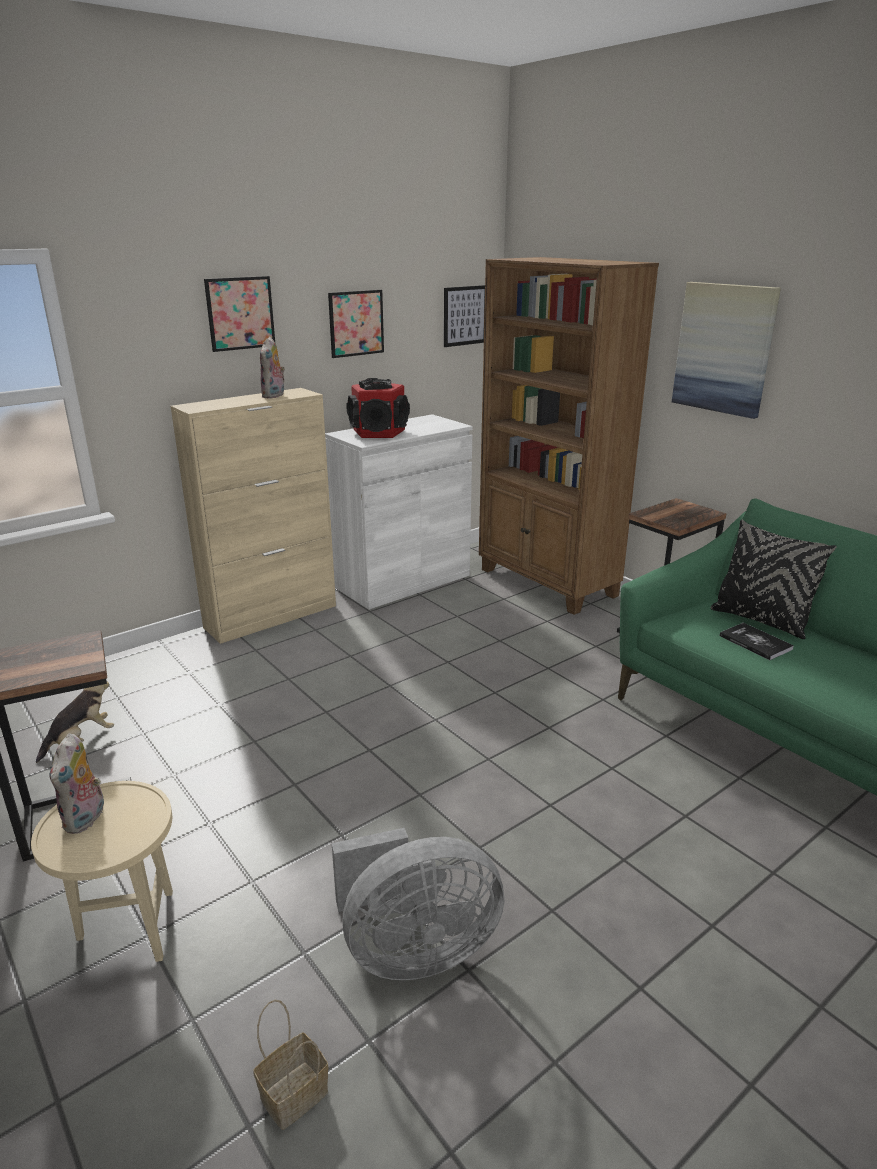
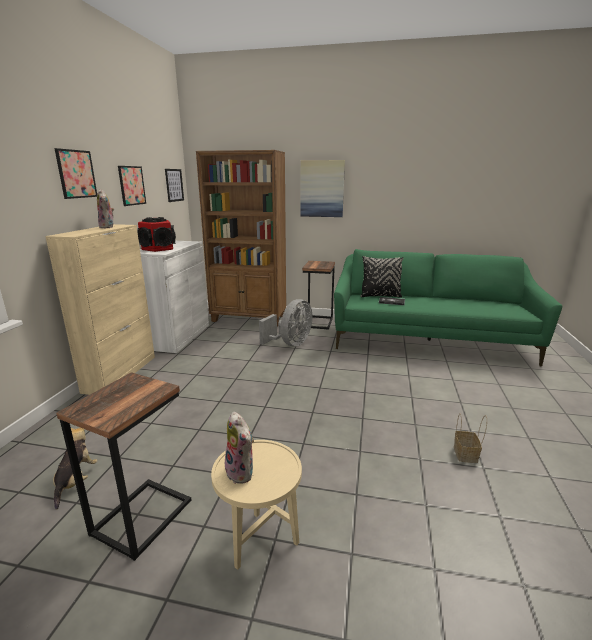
camera: 40 degrees left, 5 degrees down
(293, 1097) = (432, 544): basket -> basket (466, 455)
(413, 951) = (393, 465): grey fan -> grey fan (290, 344)

